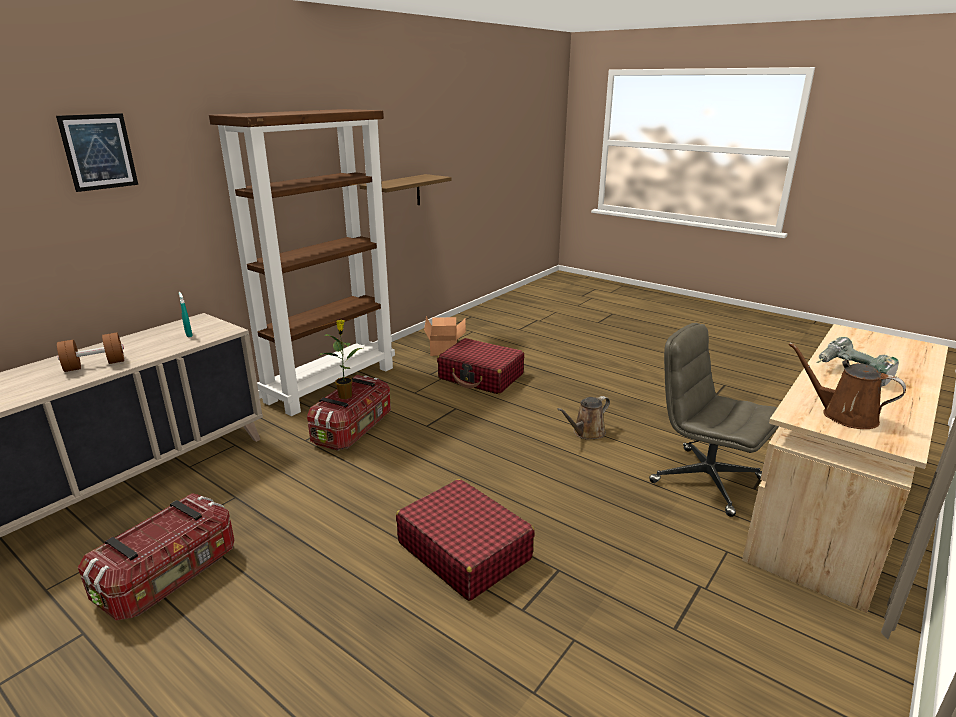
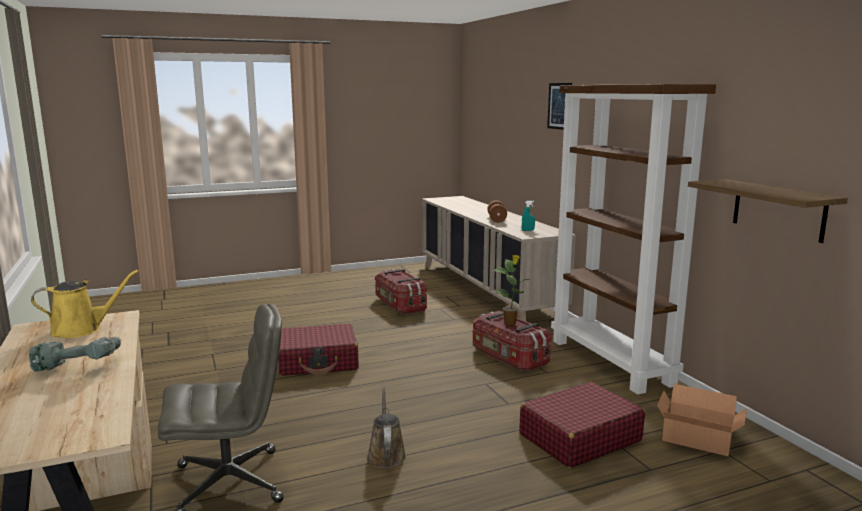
camera: 120 degrees right, 10 degrees down
(843, 415) = (81, 329): brown watering can -> yellow watering can

